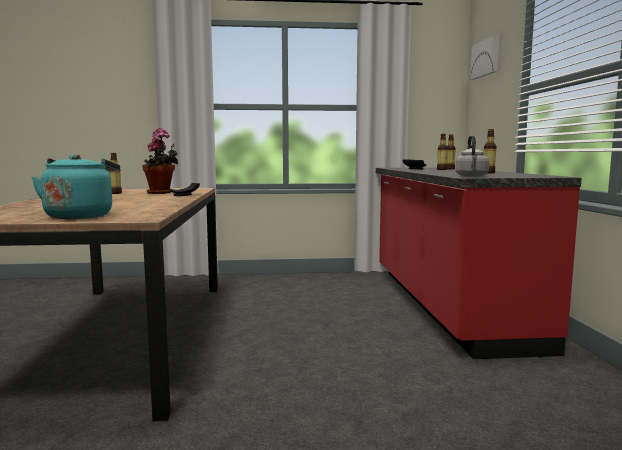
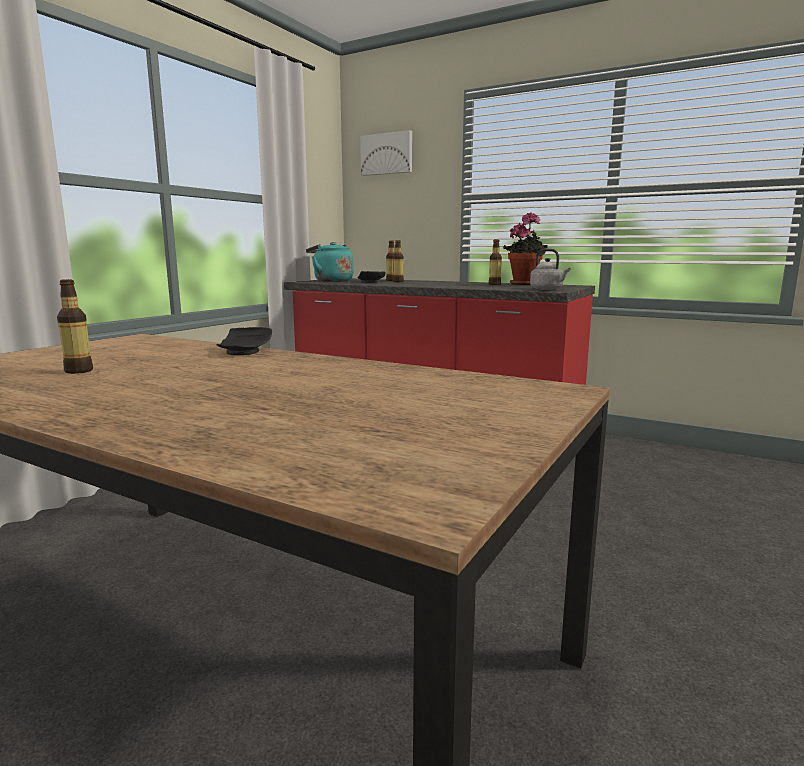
camera: 55 degrees left, 5 degrees up
(80, 216) = (484, 409): turquoise kettle -> turquoise kettle (331, 281)
(161, 193) = (159, 355): potted plant -> potted plant (525, 284)

